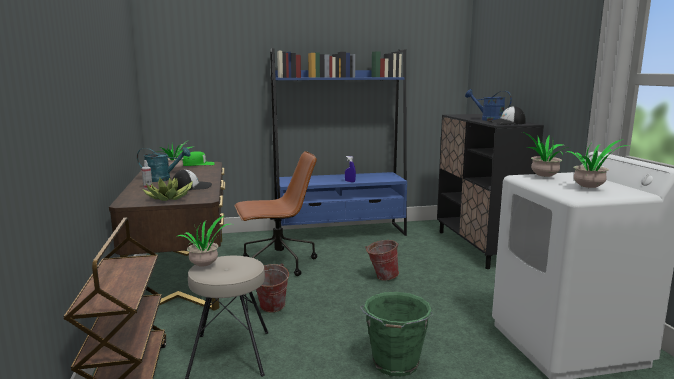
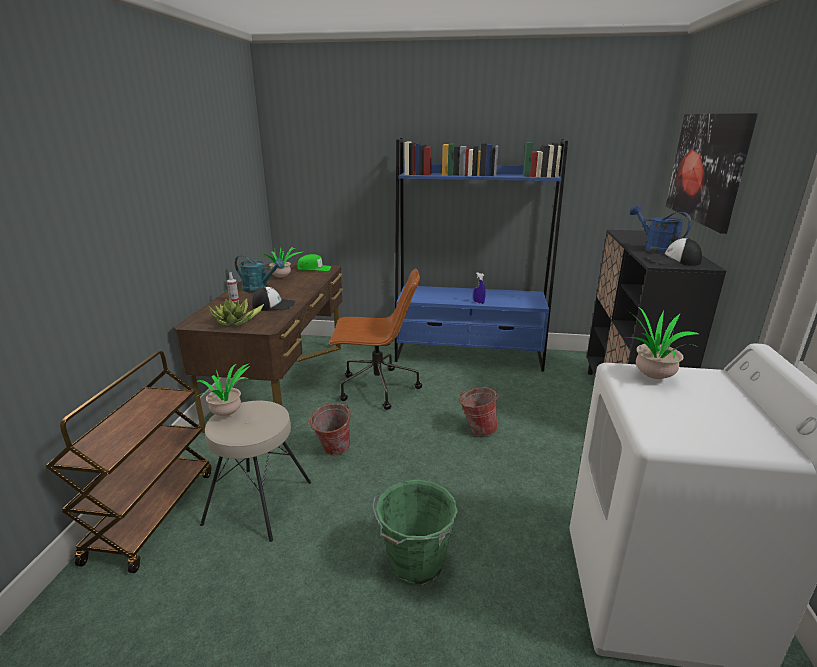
camera: 20 degrees right, 10 degrees up
(509, 63) = (706, 168): none -> picture
(591, 189) = (702, 421): potted plant -> none

